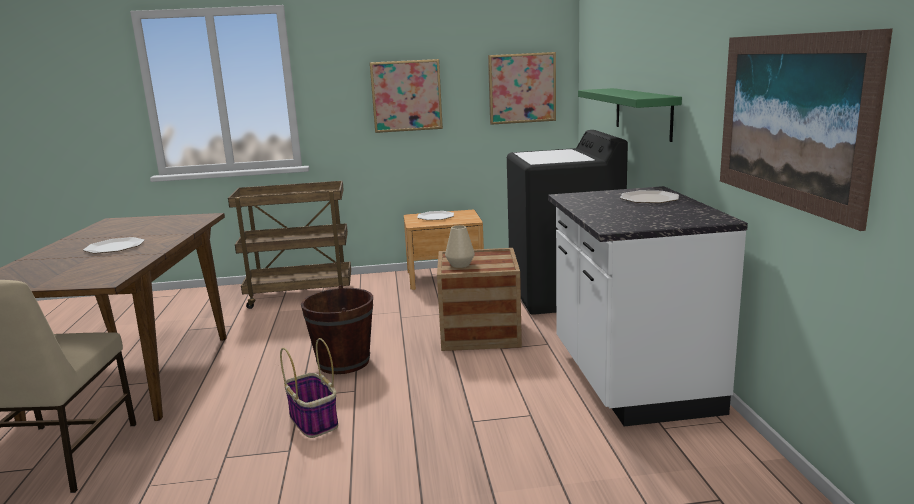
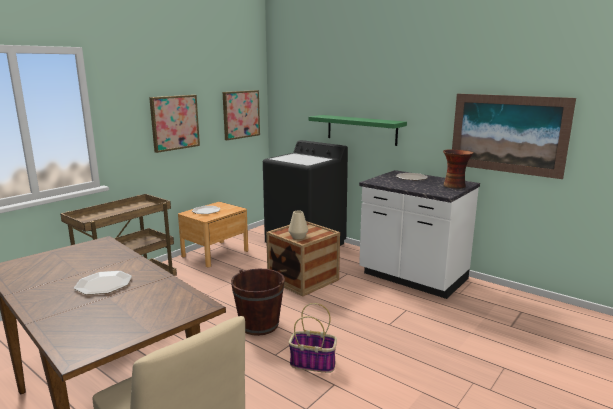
camera: 45 degrees left, 0 degrees up
(676, 219) = (455, 186): none -> vase

